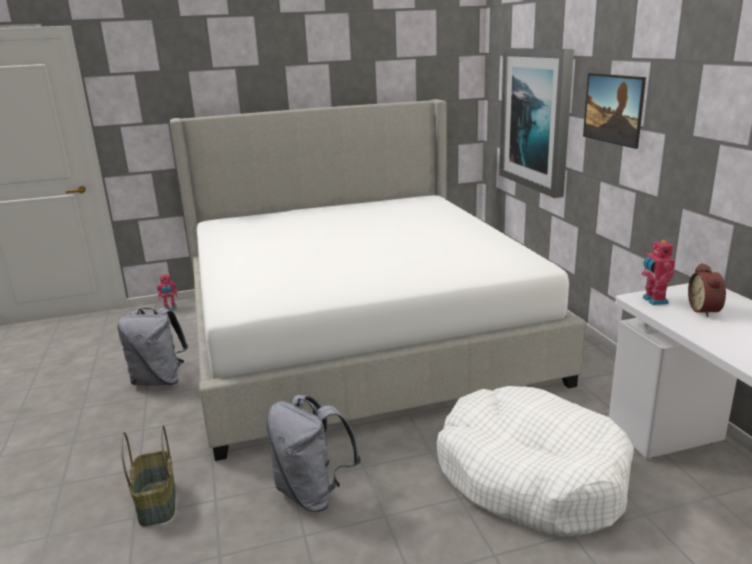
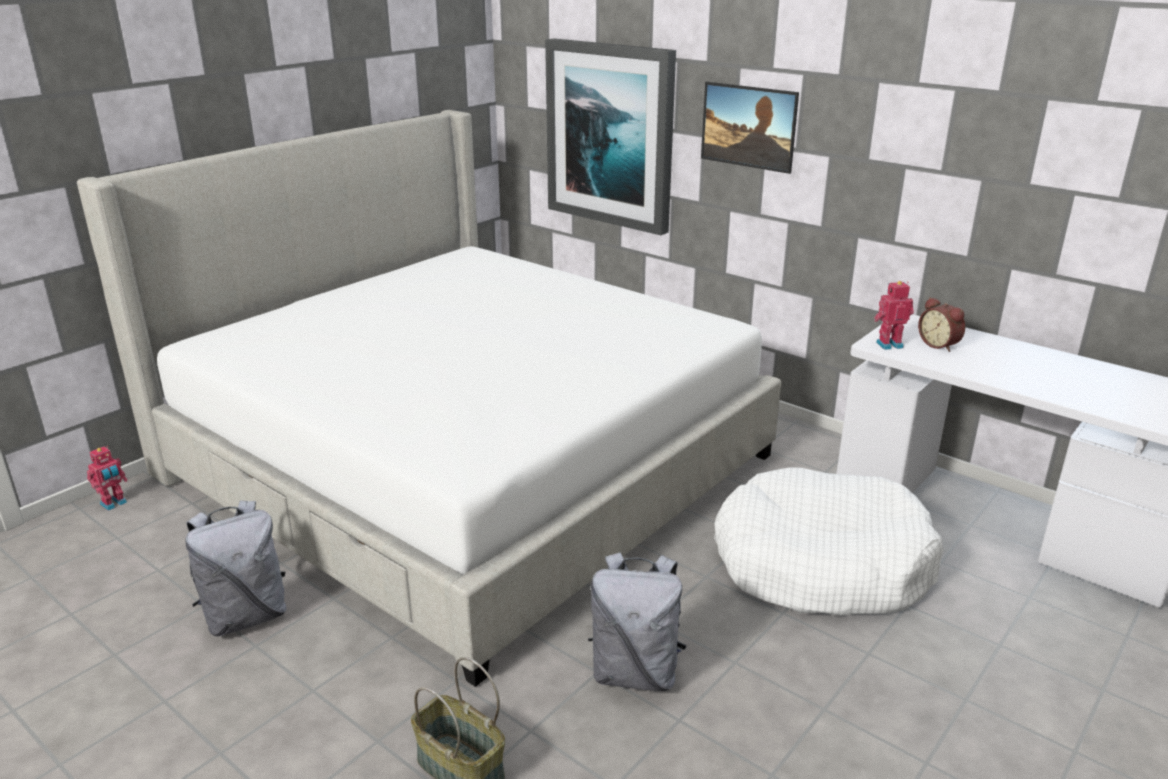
camera: 35 degrees left, 5 degrees up
(653, 300) = (888, 344): toy robot -> toy robot turned 120 degrees clockwise

